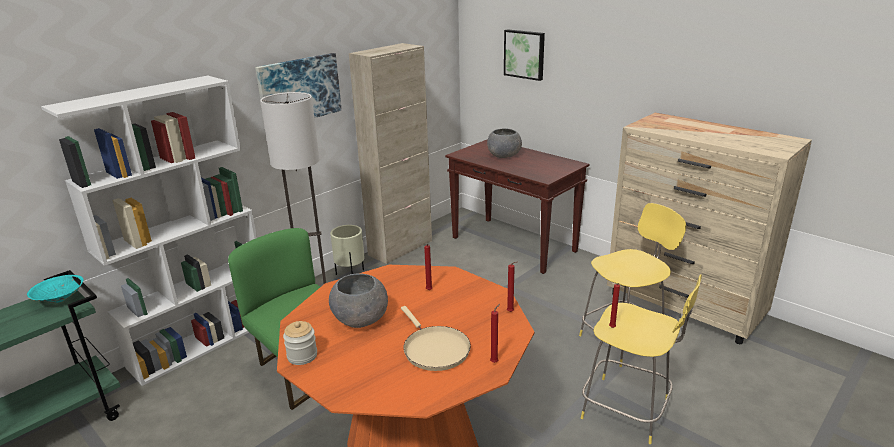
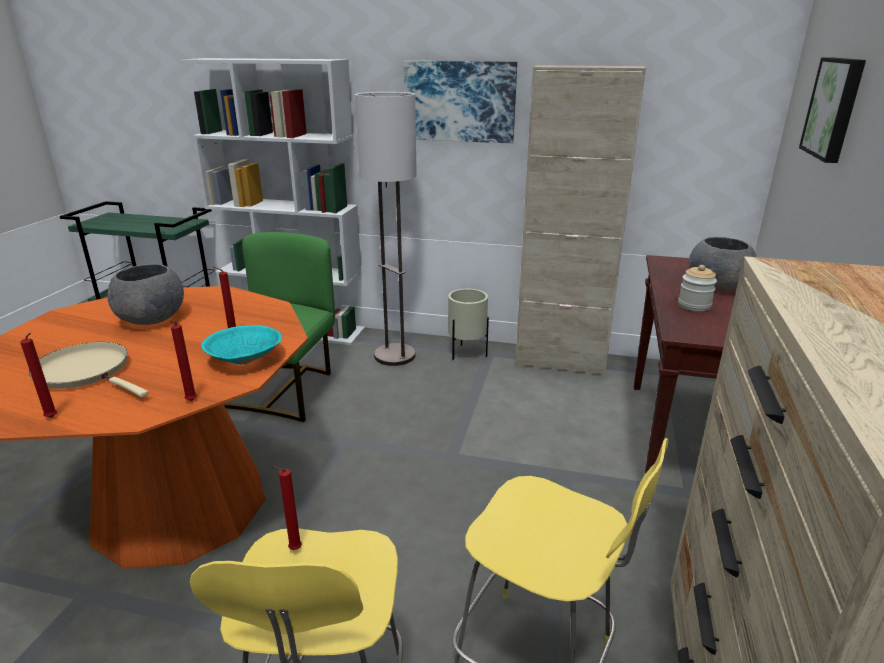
camera: 60 degrees right, 0 degrees up
(60, 298) = (183, 223): turquoise bowl -> turquoise bowl (246, 359)
(302, 356) = (75, 313): jar -> jar (694, 305)
(434, 349) = (87, 372): beige frying pan -> beige frying pan turned 90 degrees clockwise

